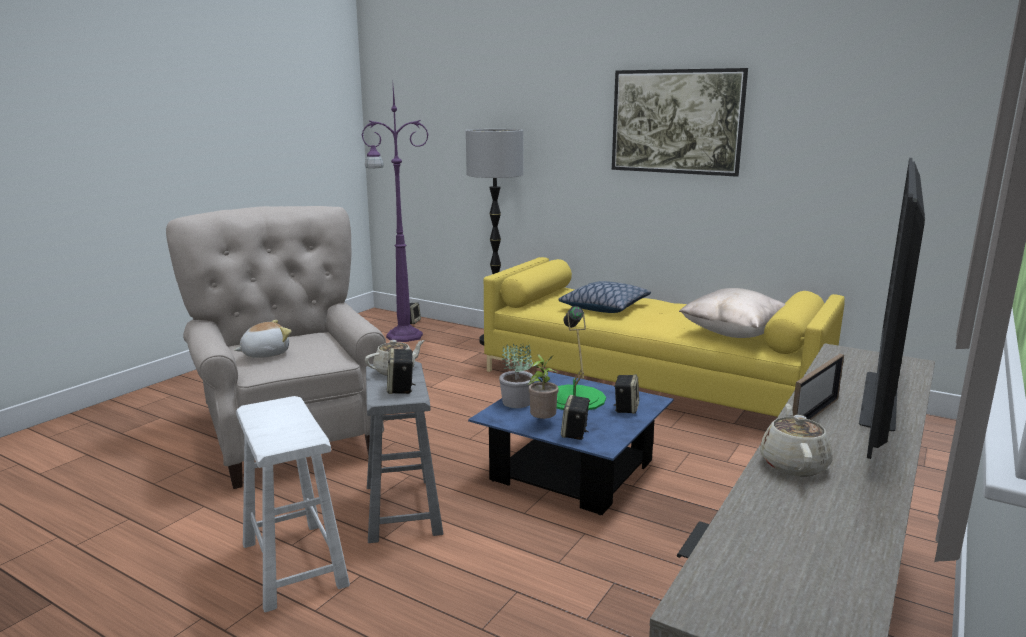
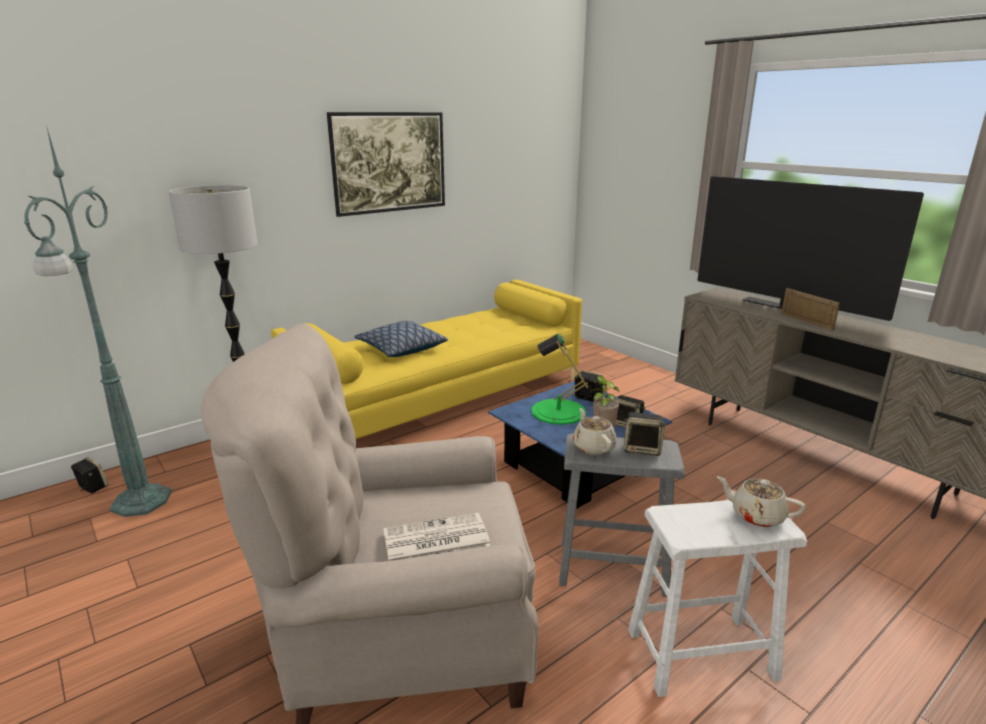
camera: 70 degrees left, 5 degrees up
(265, 354) = (435, 540): plush toy -> newspaper
(402, 336) = (139, 503): purple floor lamp -> green floor lamp
(517, 402) = (554, 435): potted plant -> none
(734, 333) = (510, 327): beige pillow -> none
(793, 464) = (877, 338): beige teapot -> beige teapot (756, 515)

